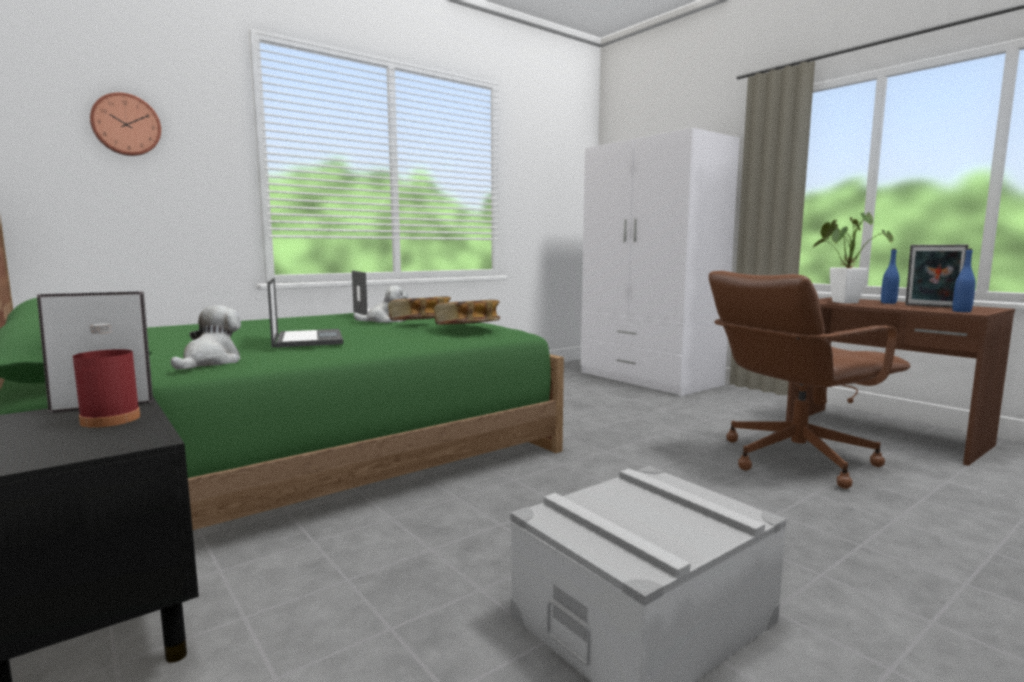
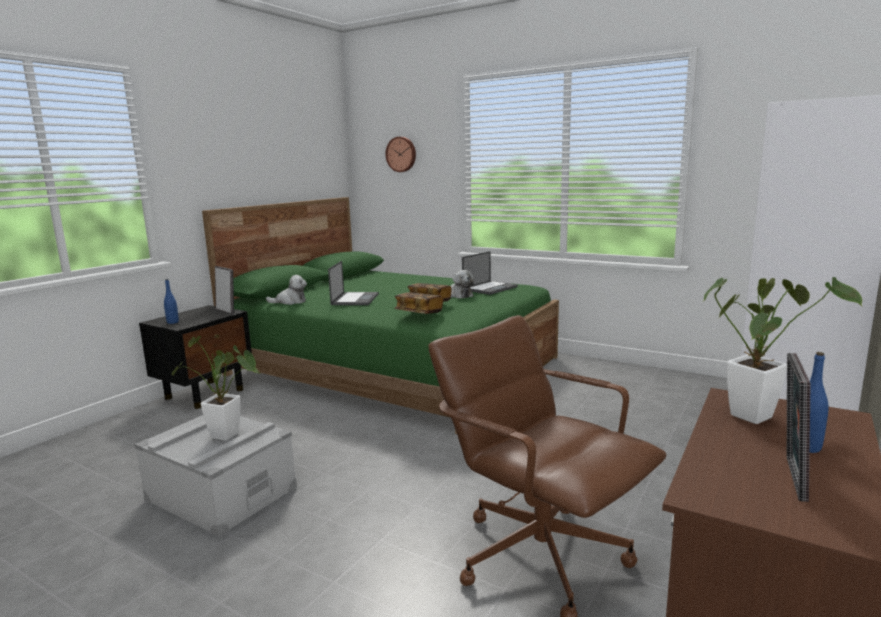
camera: 70 degrees right, 5 degrees up
(110, 419) = (207, 317): red bottle -> none
(307, 339) = (355, 299): laptop -> laptop turned 45 degrees counterclockwise
(650, 503) = (230, 436): none -> potted plant
(961, 311) = (711, 490): blue bottle -> blue bottle (172, 322)

